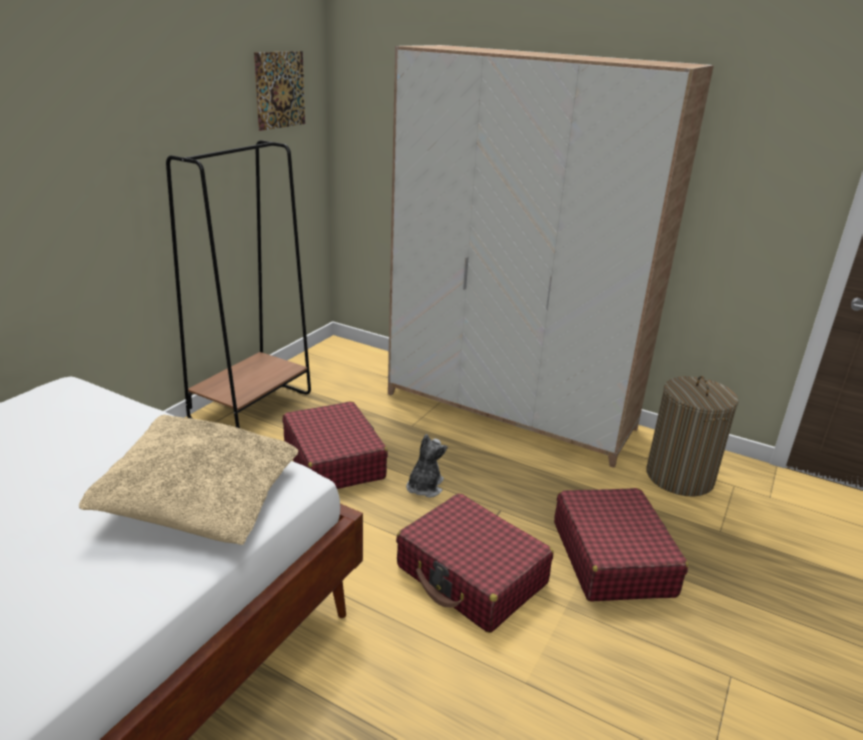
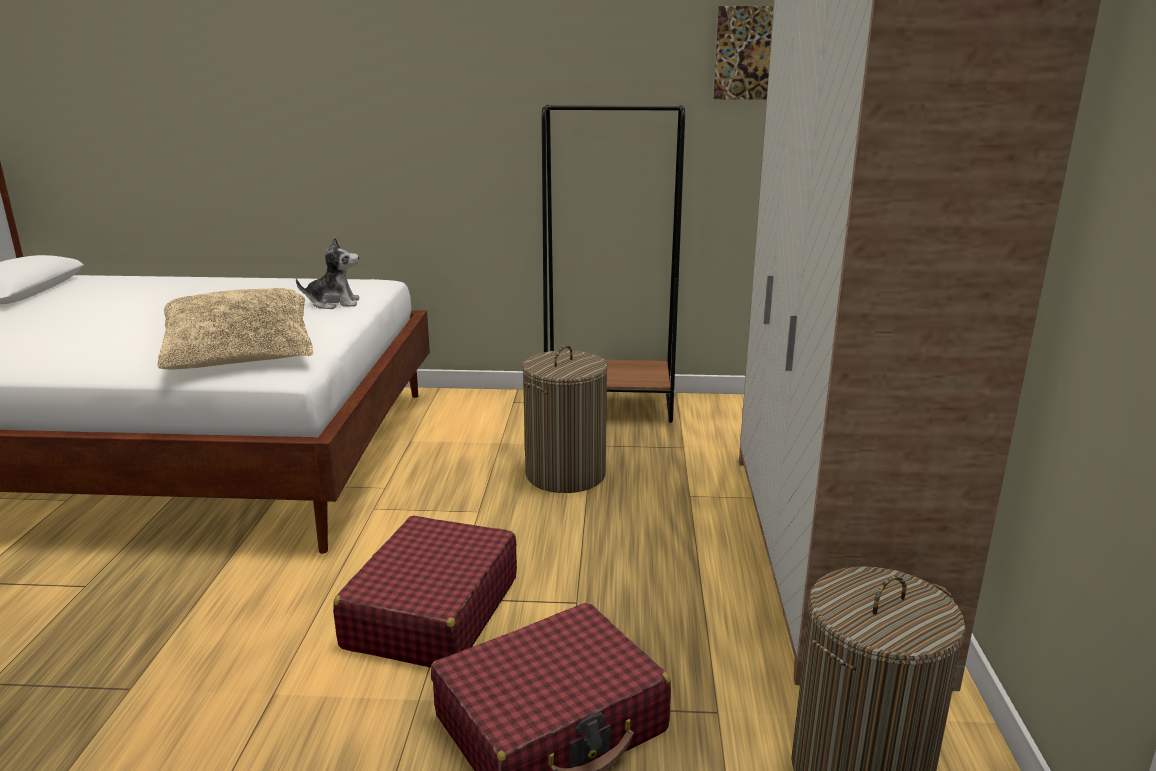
camera: 65 degrees right, 5 degrees down
(334, 460) = (565, 474): red suitcase -> laundry basket
(424, 487) = (571, 538): plush toy -> plush toy (334, 303)

